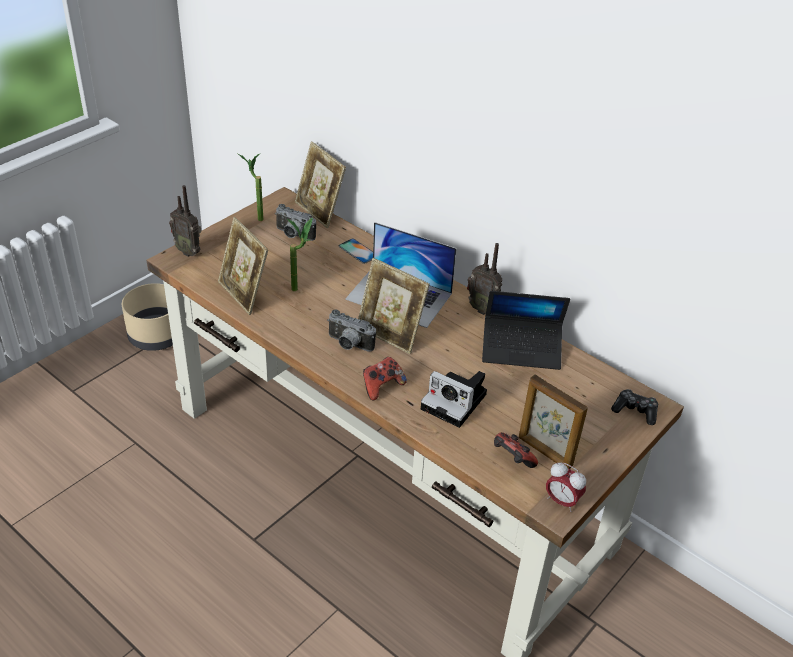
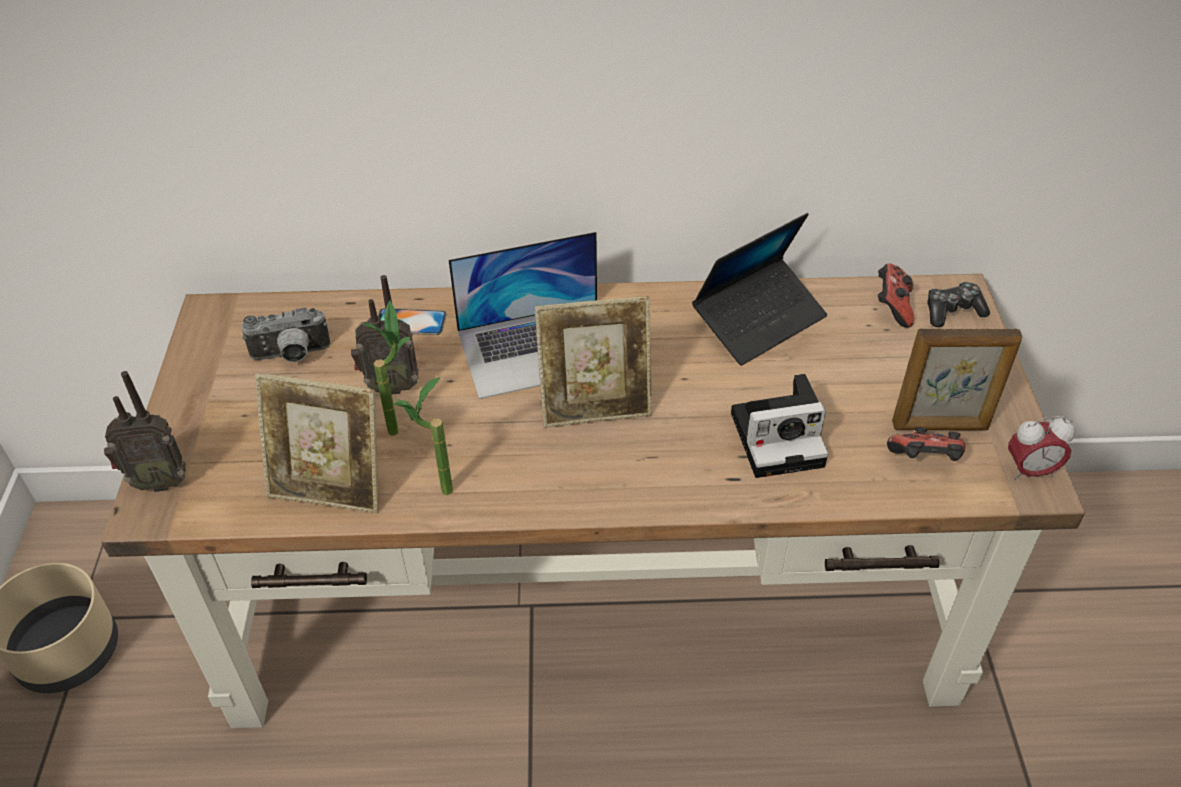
camera: 40 degrees left, 5 degrees up
(255, 218) = (201, 366): potted plant -> potted plant (435, 494)
(319, 212) = (286, 300): picture frame -> none
(348, 345) = (564, 458): camera -> none
(382, 386) = (676, 483): game controller -> game controller (892, 308)
(482, 309) = (655, 299): radio -> radio (391, 385)

